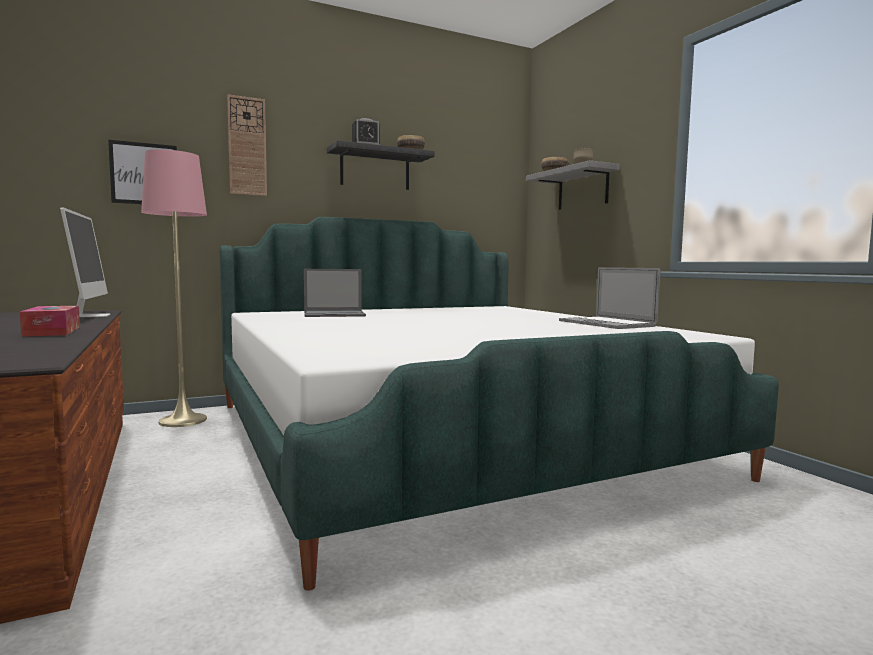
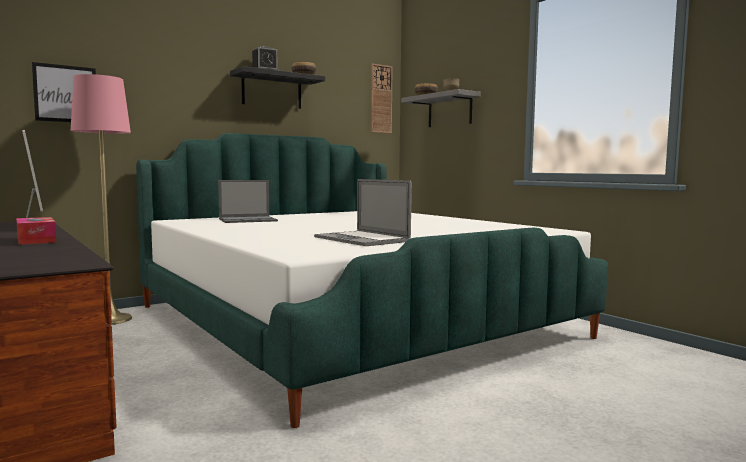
camera: 10 degrees left, 0 degrees up
(247, 146) = (159, 69): wall clock -> wall clock (381, 99)
(606, 323) = (478, 223): laptop -> laptop (361, 239)

